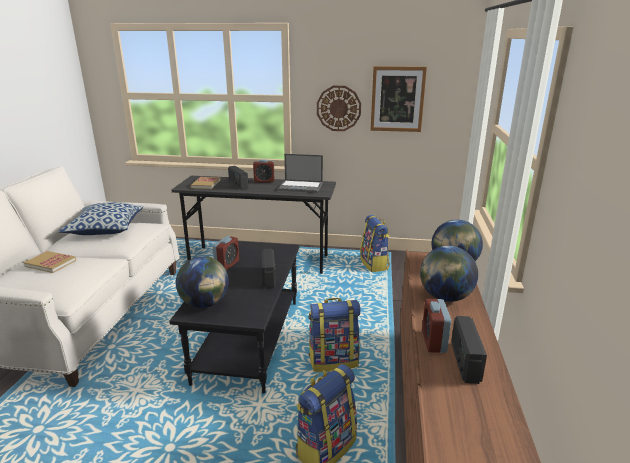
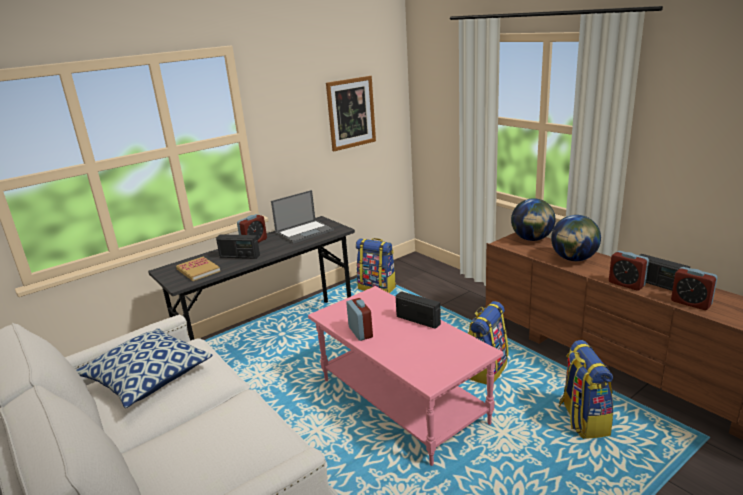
camera: 45 degrees left, 0 degrees up
(50, 263) = (187, 443): book -> none
(205, 304) = (423, 367): globe -> none
(248, 339) = (400, 401): black coffee table -> pink coffee table
(338, 108) = (299, 135): wall clock -> none
(449, 395) = (691, 303): none -> alarm clock

